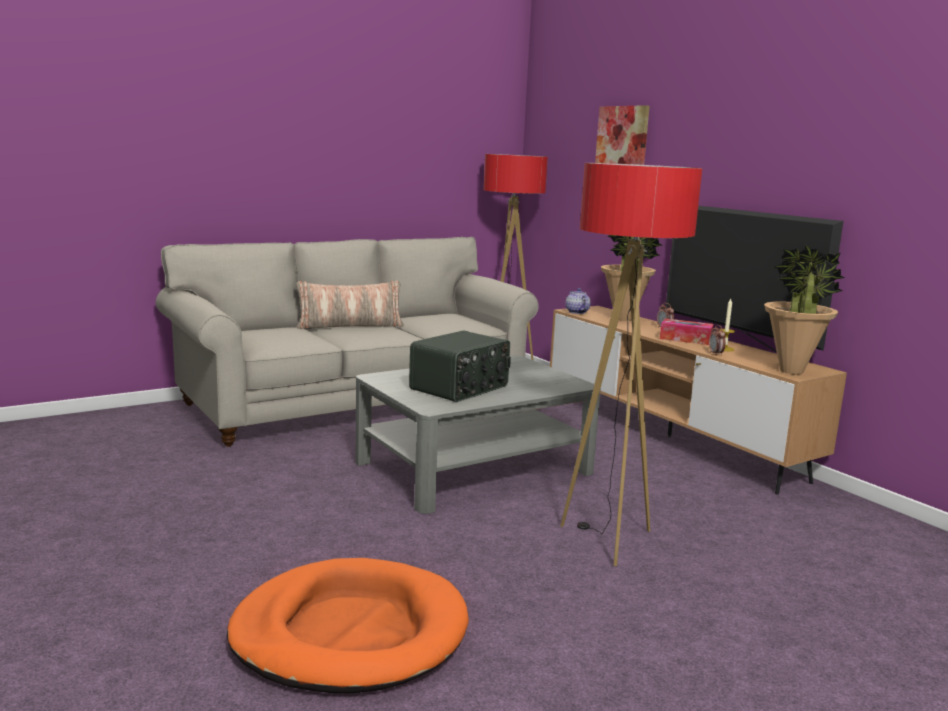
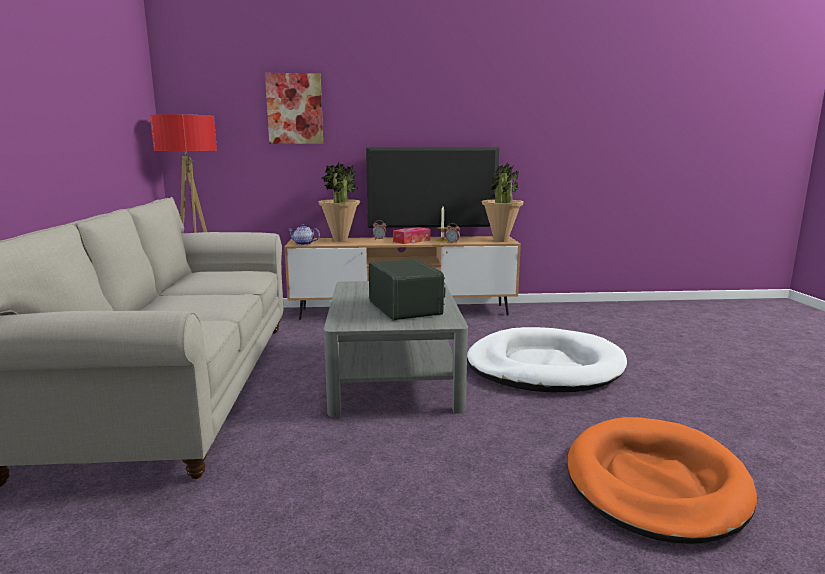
camera: 60 degrees left, 0 degrees up
(350, 326) = (164, 305): pillow -> none
(607, 540) = (544, 367): floor lamp -> white dog bed

